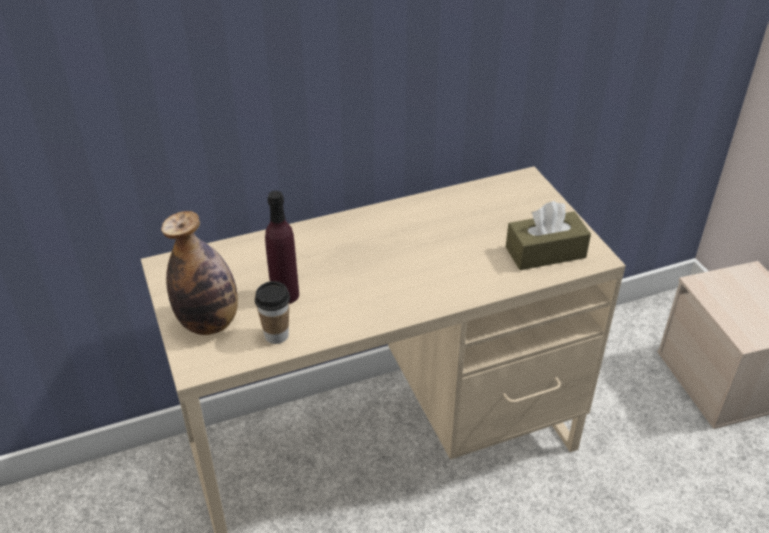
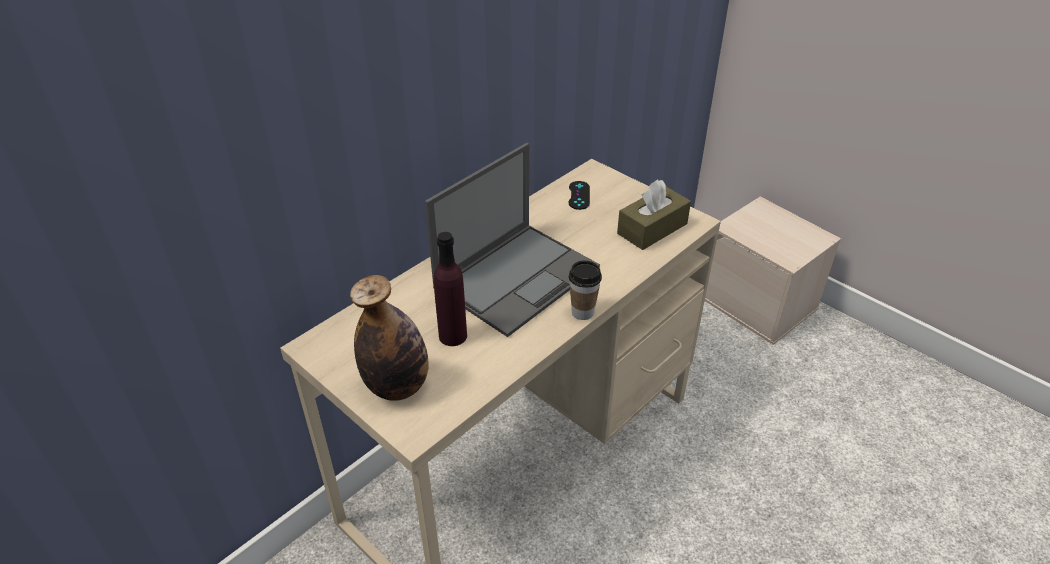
camera: 25 degrees left, 0 degrees up
(276, 335) = (471, 376): cup -> cup (582, 312)
(380, 259) = (518, 276): none -> laptop
(494, 199) = (579, 195): none -> black game controller

